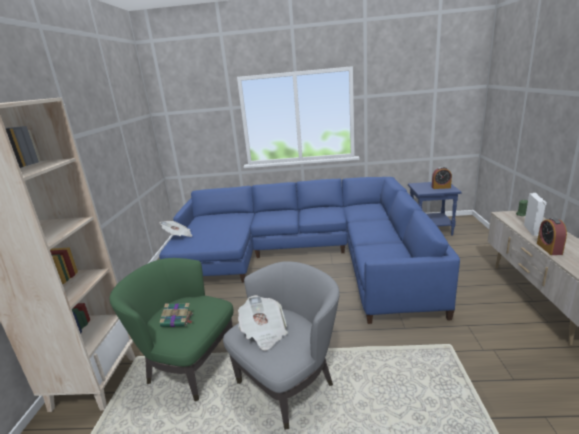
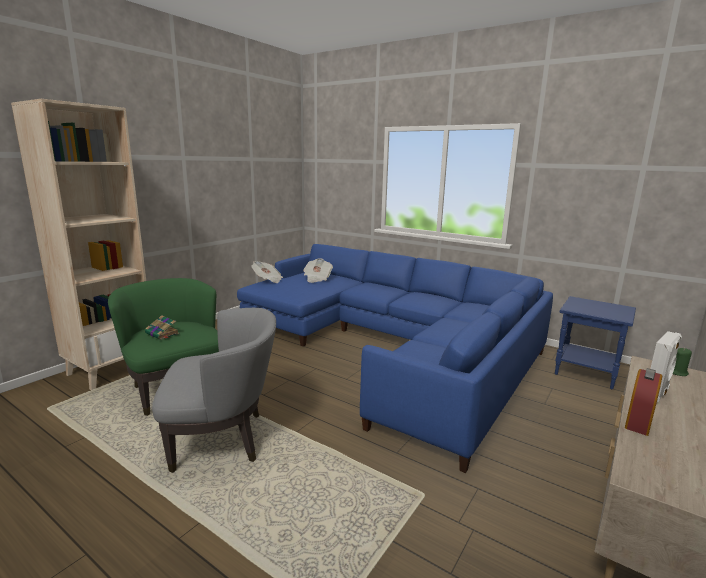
camera: 30 degrees right, 5 degrees down
(264, 332) = (199, 367): newspaper -> newspaper (317, 278)
(441, 187) = (609, 311): alarm clock -> none

